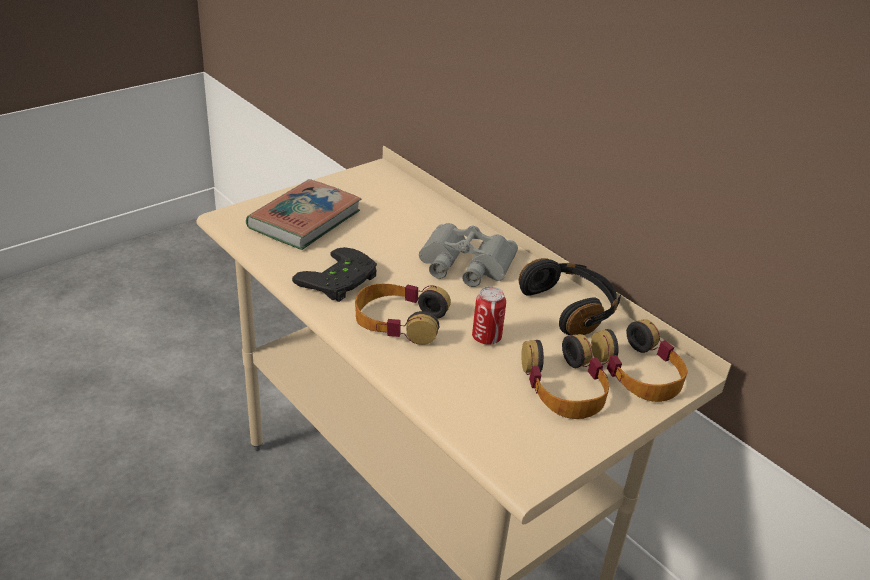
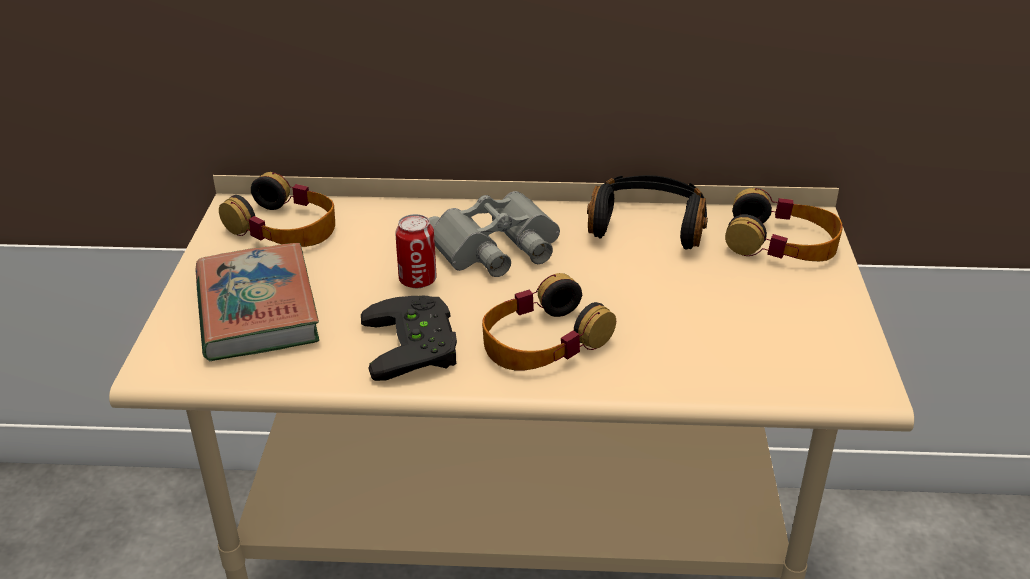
camera: 45 degrees left, 0 degrees up
(486, 337) = (636, 299): can -> can (417, 280)
(564, 387) = (761, 294): headphones -> headphones (285, 227)

